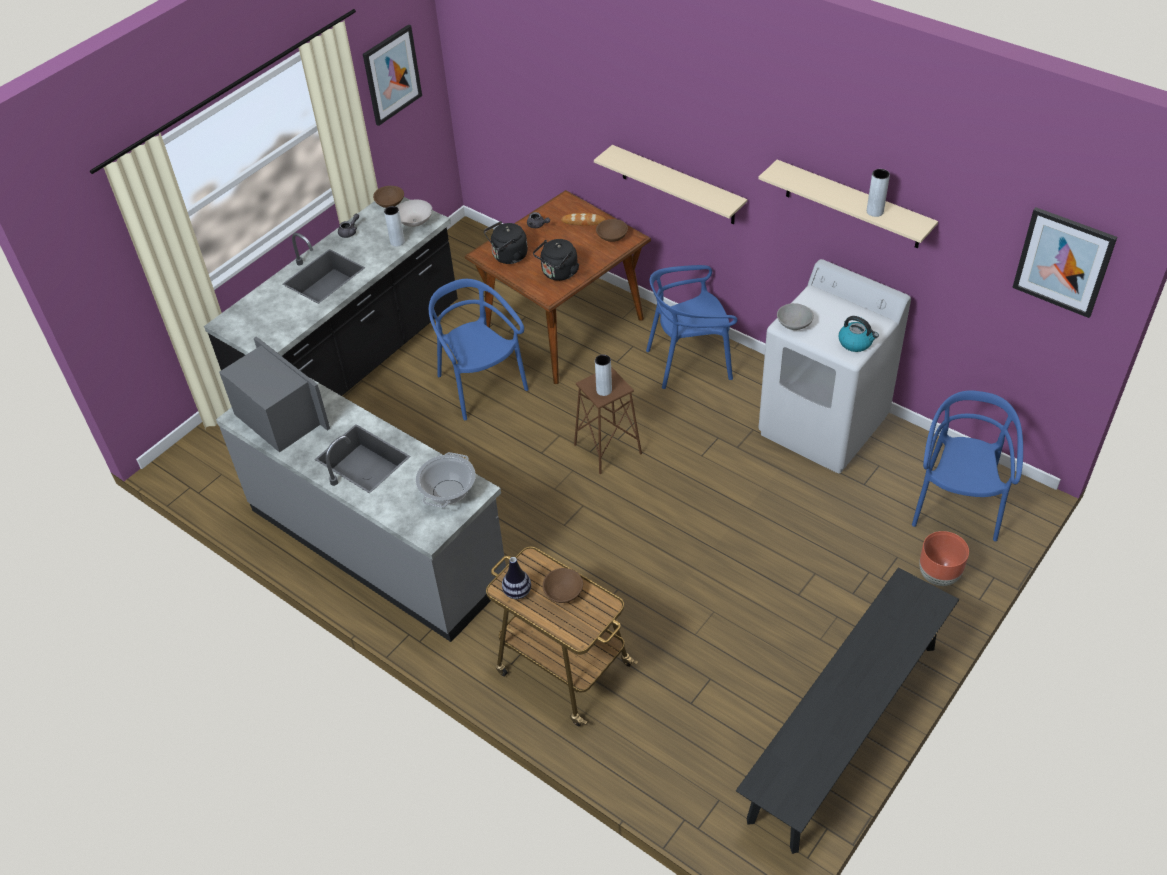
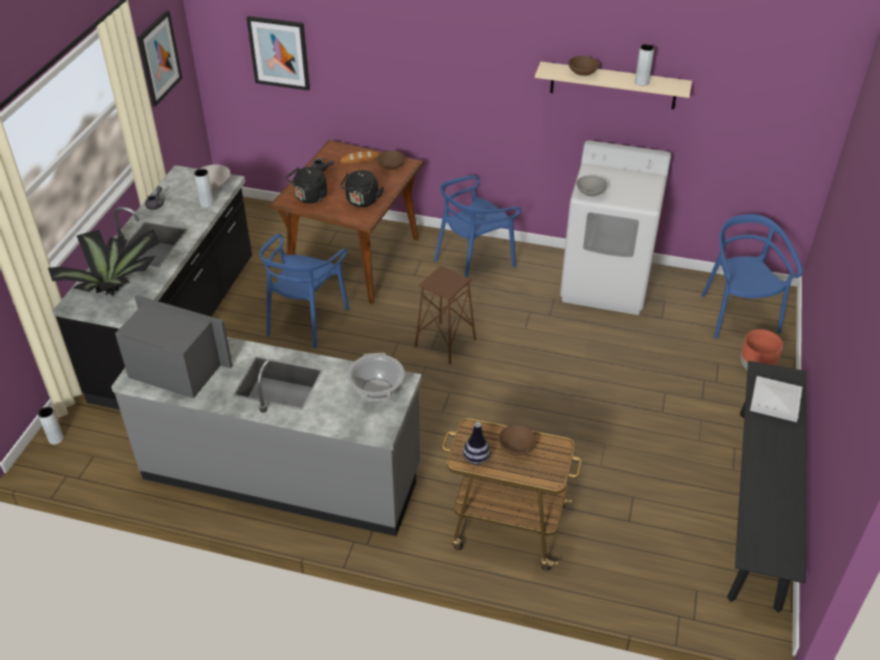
camera: 25 degrees left, 5 degrees down
(268, 319) = (116, 290): none -> potted plant
(390, 203) = (182, 175): brown bowl -> brown bowl (582, 72)
(480, 385) = (306, 320): blue chair -> blue chair turned 105 degrees counterclockwise
(604, 390) = (446, 285): grey vase -> grey vase (56, 439)
(677, 185) = (442, 109): beige shelf -> none
(856, 342) = (646, 195): kettle -> none
(898, 622) = (774, 400): none -> white tray
(1063, 262) = (803, 88): picture -> picture (279, 53)

